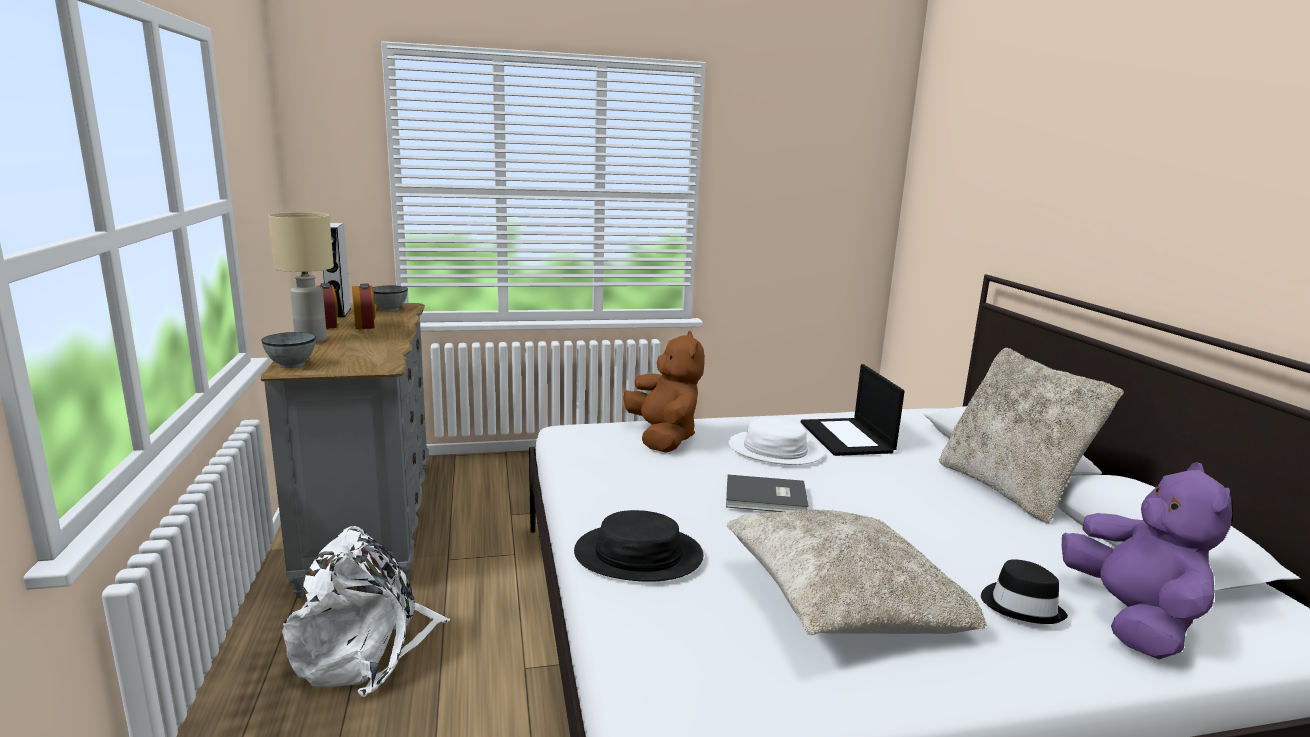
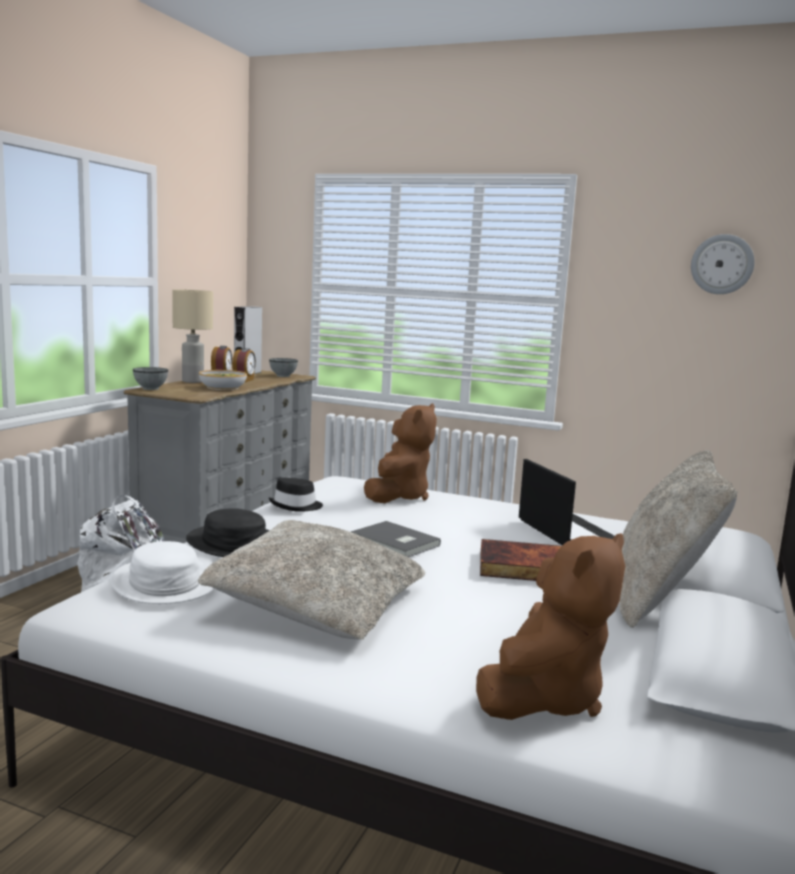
camera: 35 degrees right, 5 degrees down
(374, 344) = (223, 387): none -> bowl
(775, 450) = (473, 522): white hat -> white hat (164, 583)
(835, 156) = (722, 264): none -> wall clock
(847, 437) = (567, 532): laptop -> laptop turned 135 degrees clockwise
(892, 489) = (522, 567): none -> book
(1022, 606) = (456, 654): black hat -> black hat (296, 506)
(1132, 620) = (544, 697): purple plush toy -> brown plush toy

